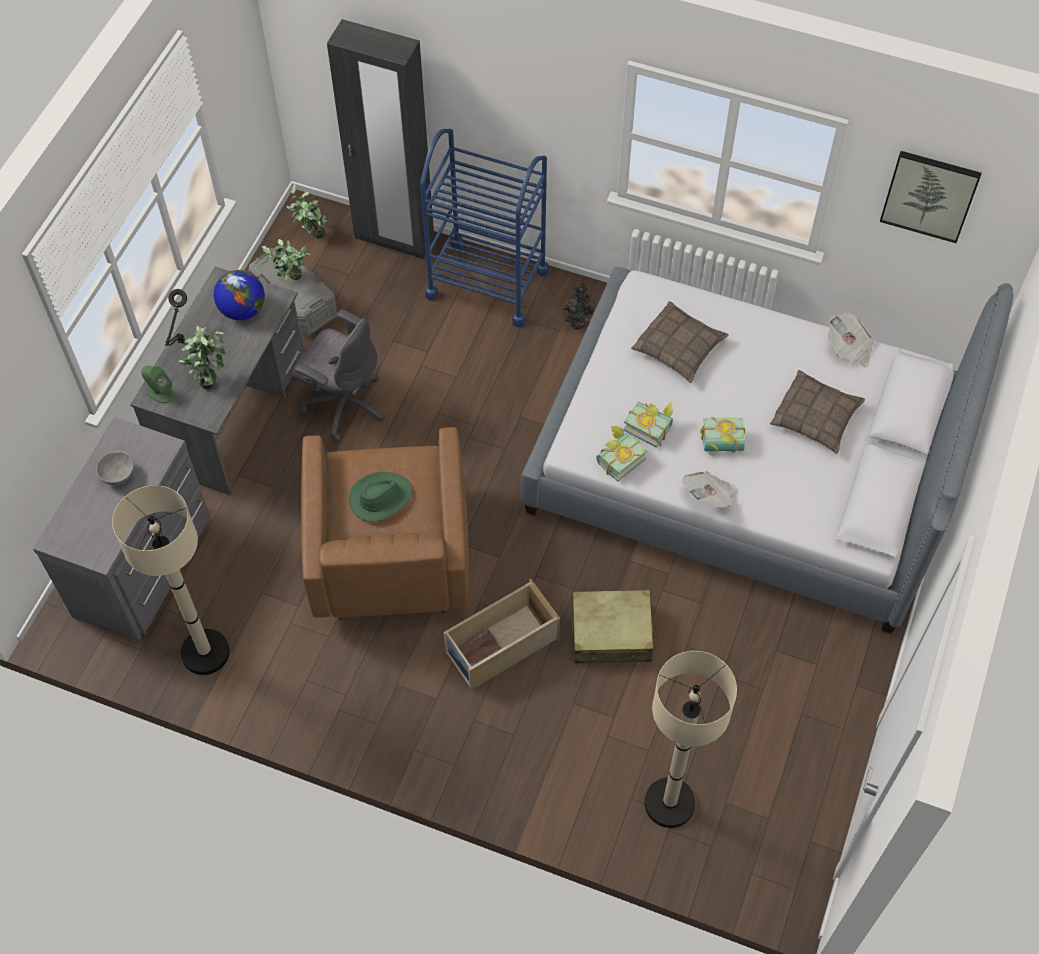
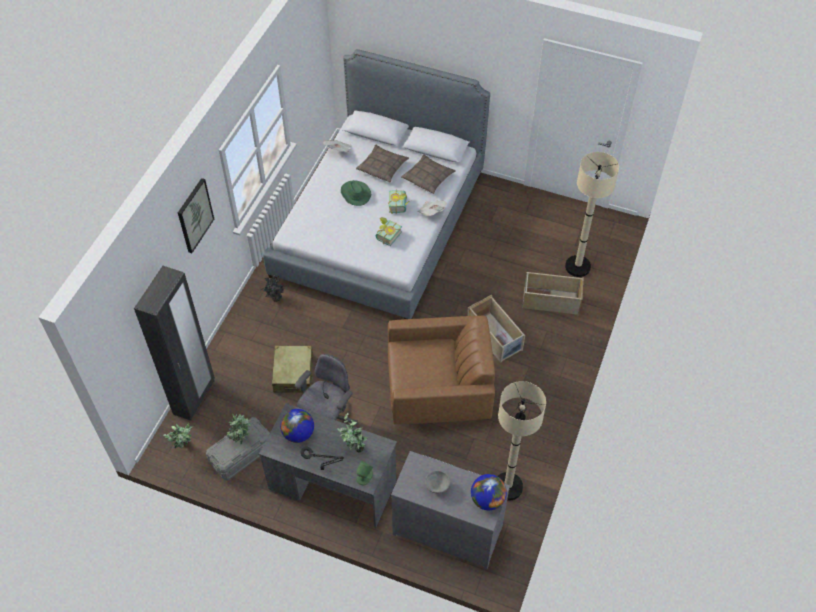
camera: 90 degrees left, 5 degrees down
(85, 542) = (487, 499): none -> globe
(380, 498) = (428, 367): green hat -> green hat (355, 194)
(487, 283) = (239, 344): blue cart -> none
(583, 746) = (550, 301): none -> beige storage box
(612, 634) = (485, 287): beige suitcase -> beige suitcase (293, 373)
(617, 458) = (408, 250): book -> none
(679, 348) = (334, 220): pillow -> pillow (428, 178)
(929, 195) = (305, 61): picture -> picture (194, 215)

